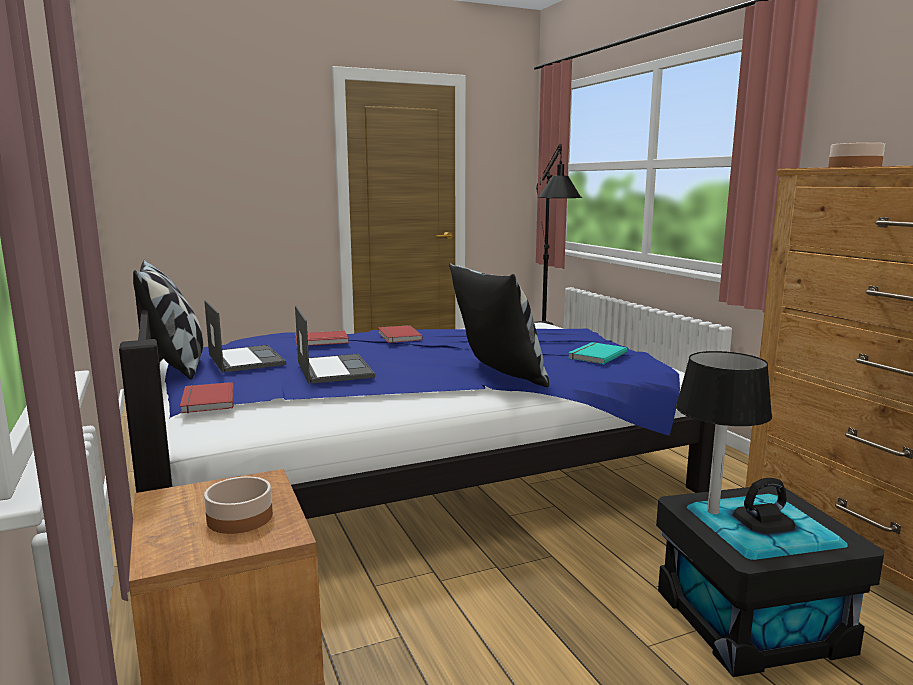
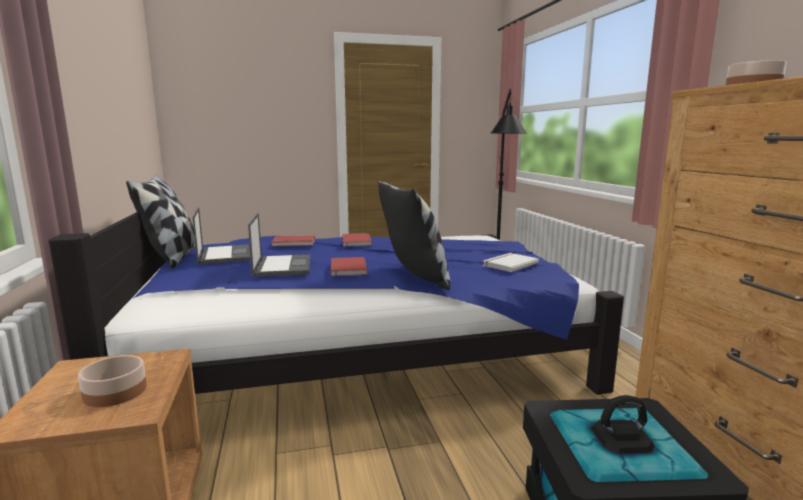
camera: 10 degrees right, 0 degrees up
(206, 401) = (165, 286): red book -> red book (346, 269)
(595, 355) = (509, 264): turquoise book -> white book
(713, 511) = (572, 422): black table lamp -> none

